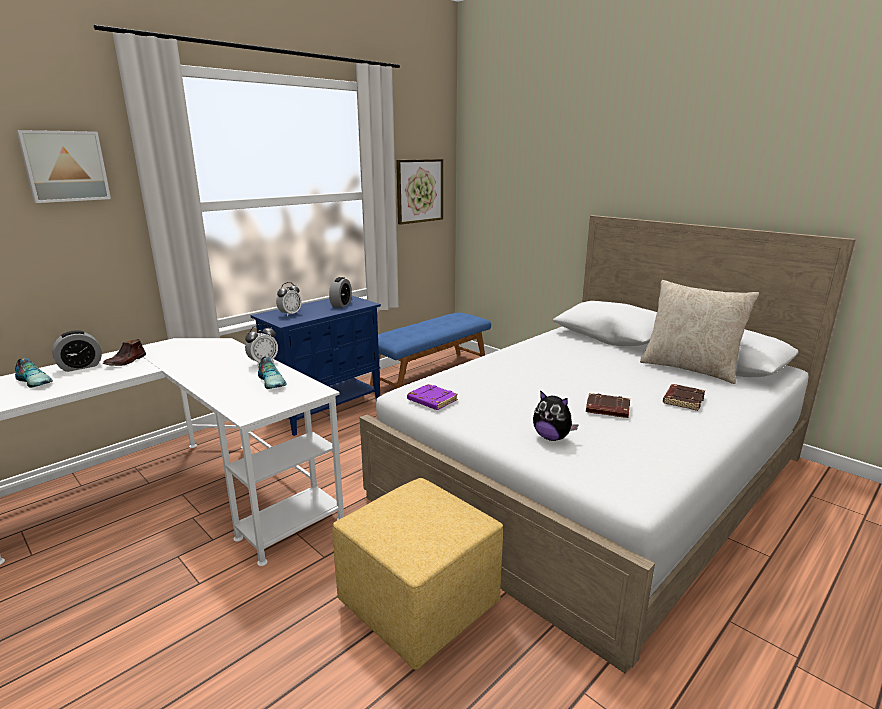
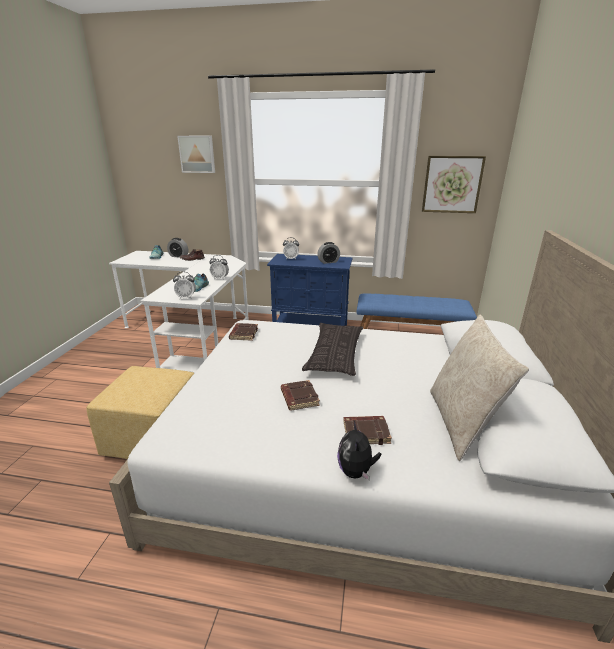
camera: 55 degrees right, 5 degrees up
(297, 394) = (186, 298): none -> alarm clock
(431, 400) = (243, 334): purple book -> brown book
(538, 374) = (335, 354): none -> pillow
(552, 437) = (226, 387): plush toy -> plush toy (356, 471)

